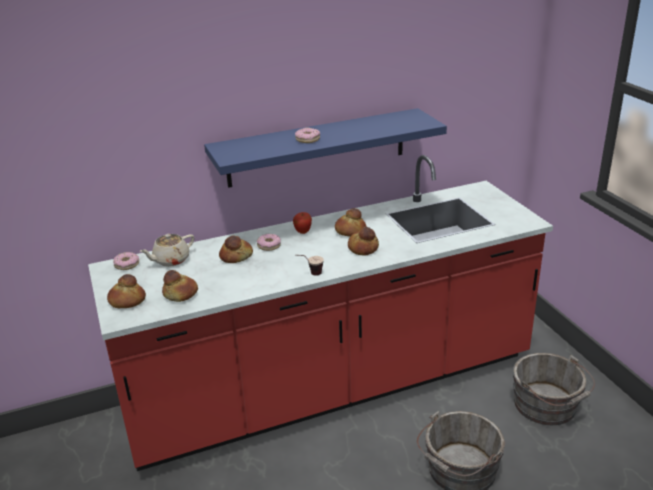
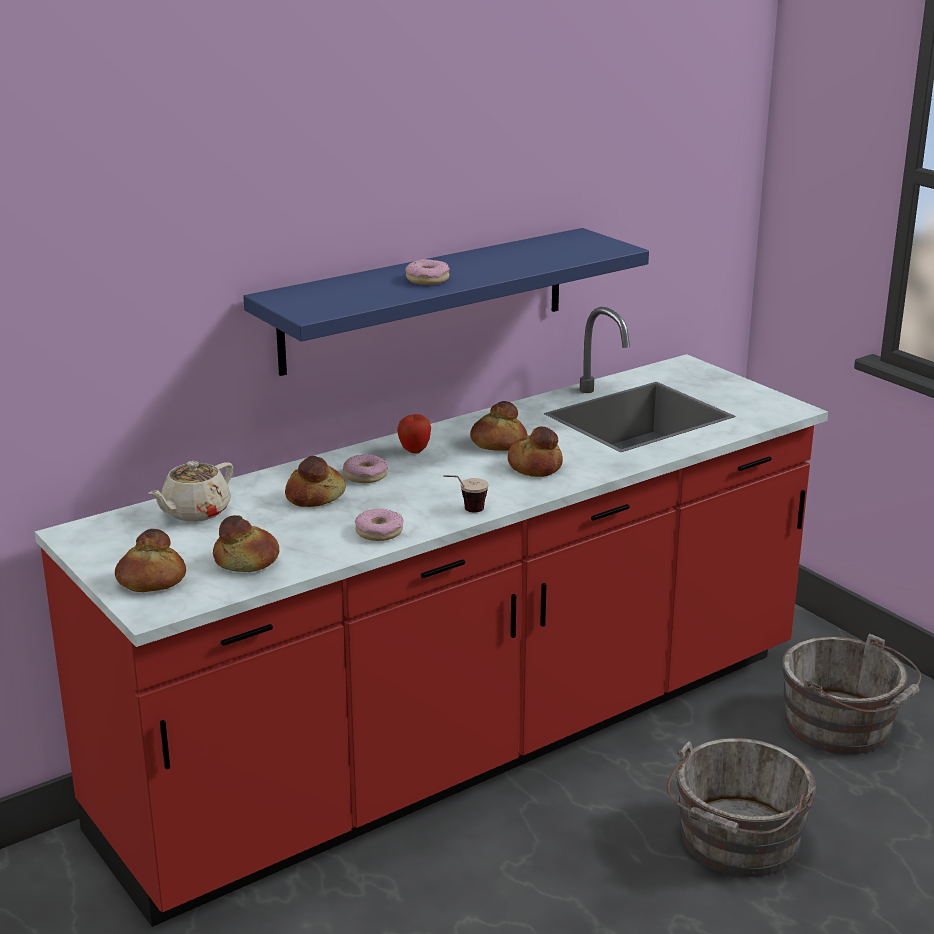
camera: 15 degrees left, 5 degrees down
(127, 264) = (113, 525): donut -> donut (379, 532)

